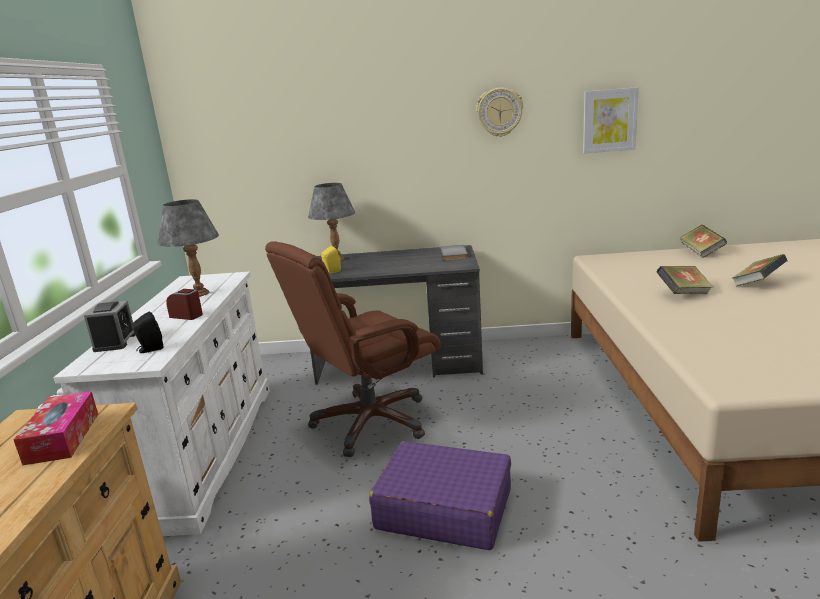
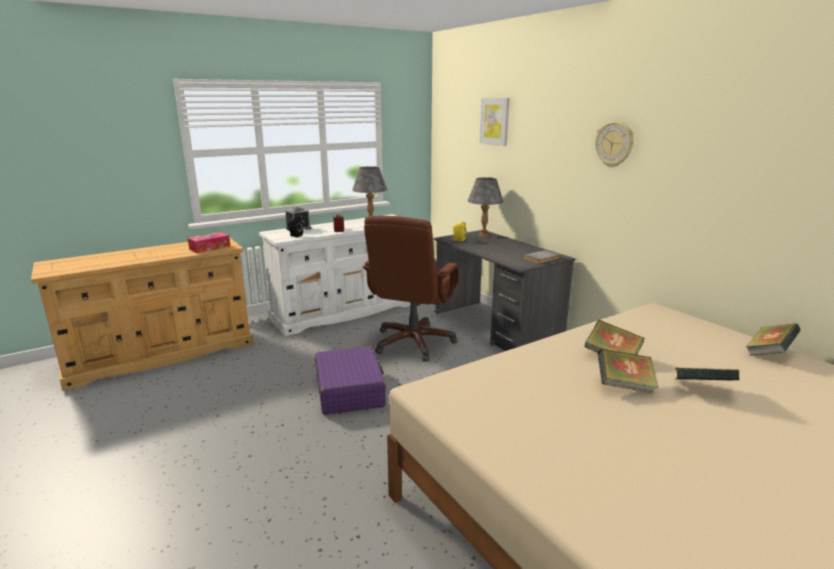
camera: 55 degrees right, 0 degrees up
(370, 422) = (413, 342): brown office chair -> brown office chair turned 90 degrees counterclockwise
(609, 120) = (715, 171): picture -> picture (495, 121)
(743, 303) = (624, 386): none -> book

